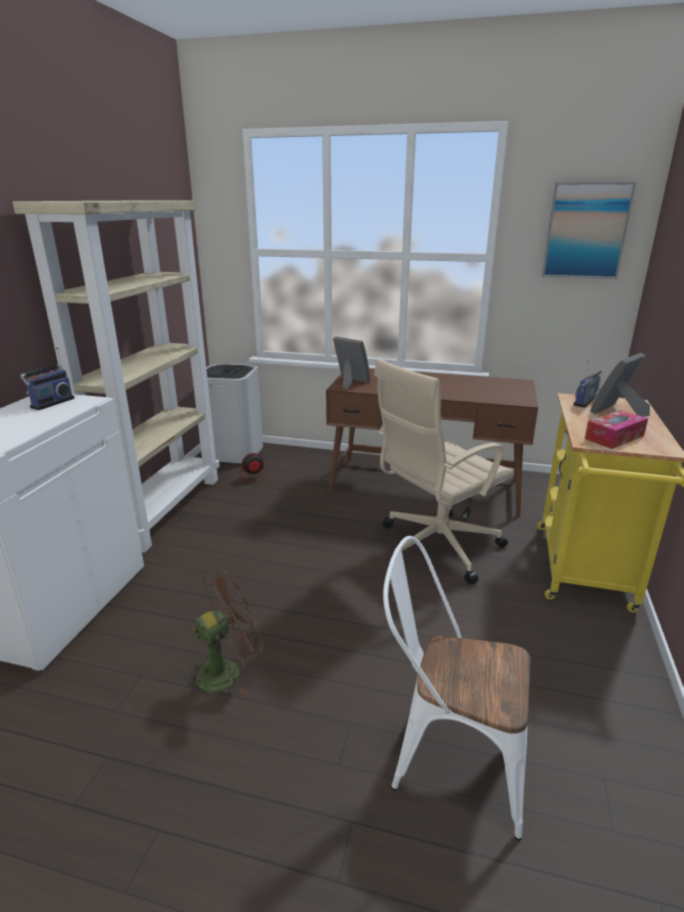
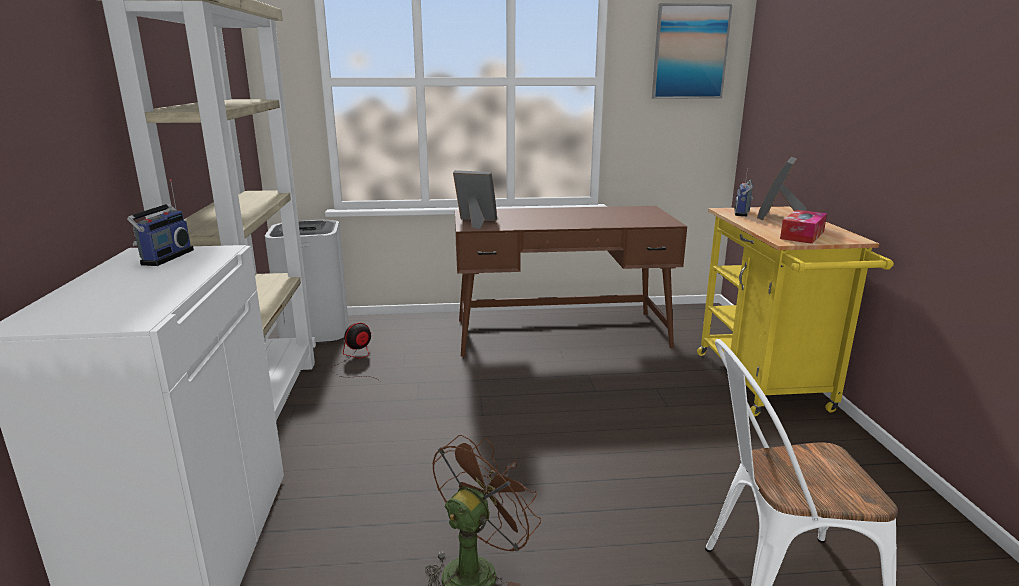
camera: 20 degrees left, 5 degrees down
(435, 547) = (613, 390): beige office chair -> none

